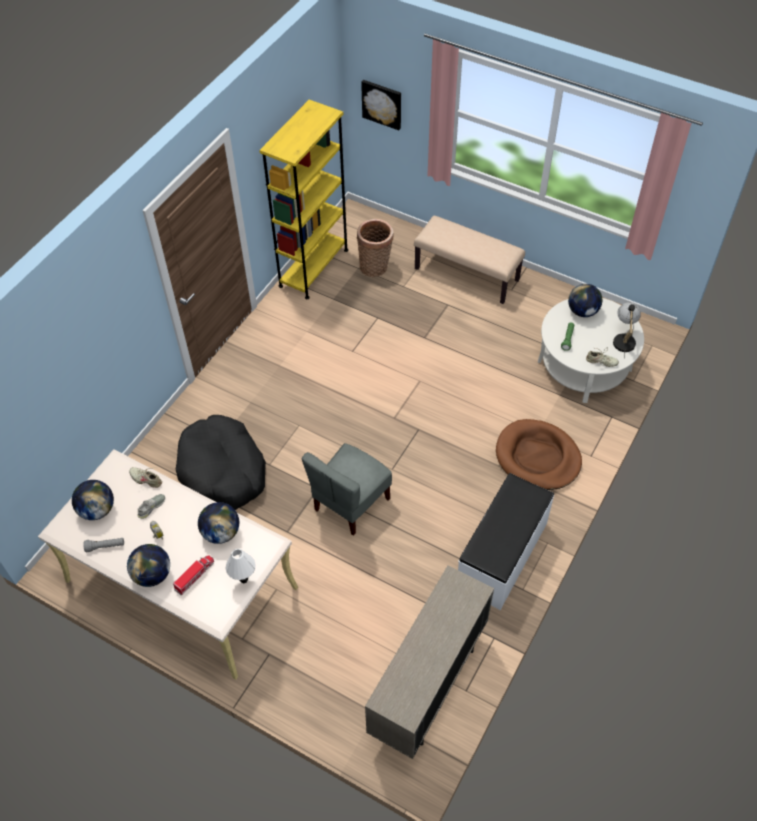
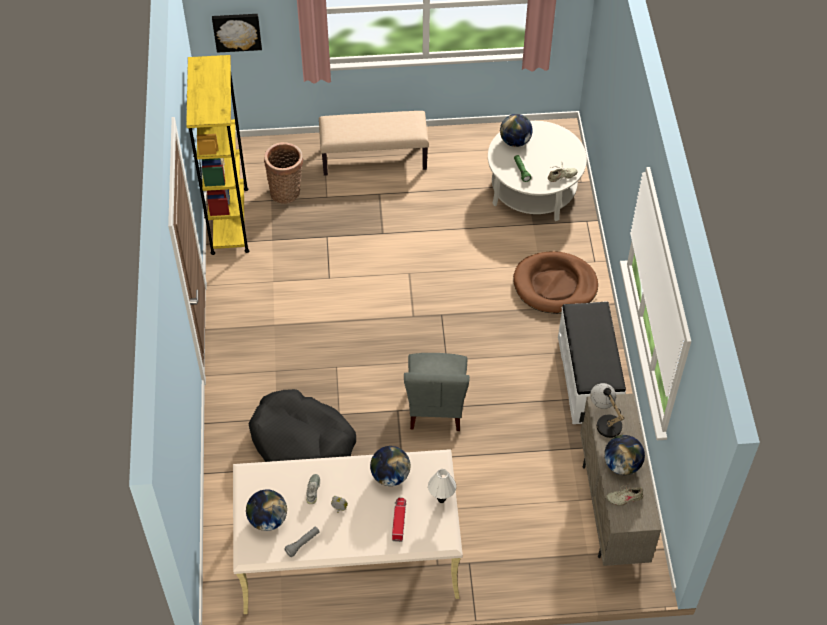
camera: 35 degrees left, 0 degrees up
(146, 479) = (287, 470): beige shoe -> beige shoe (624, 497)
(152, 574) = (363, 540): globe -> globe (622, 465)
(623, 338) = (564, 148): table lamp -> table lamp (605, 421)

